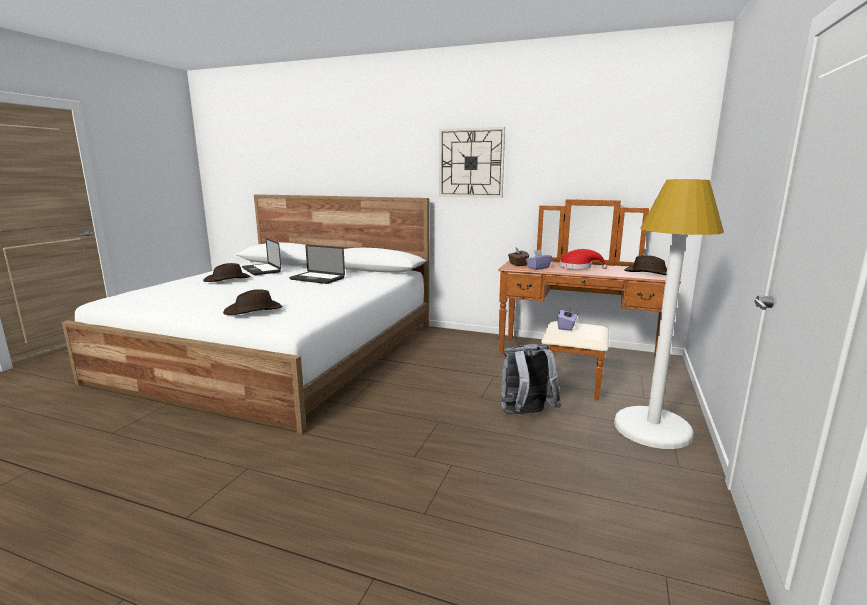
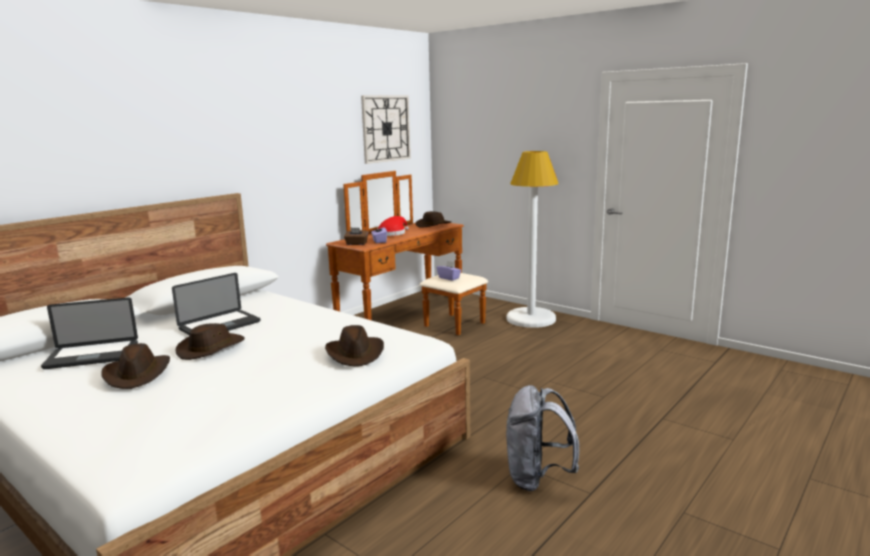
camera: 70 degrees left, 0 degrees up
(269, 283) = (211, 348): none -> brown hat
(471, 163) = (274, 147): wall clock -> wall clock (386, 128)
(525, 414) = (491, 347): grey backpack -> grey backpack (537, 478)

